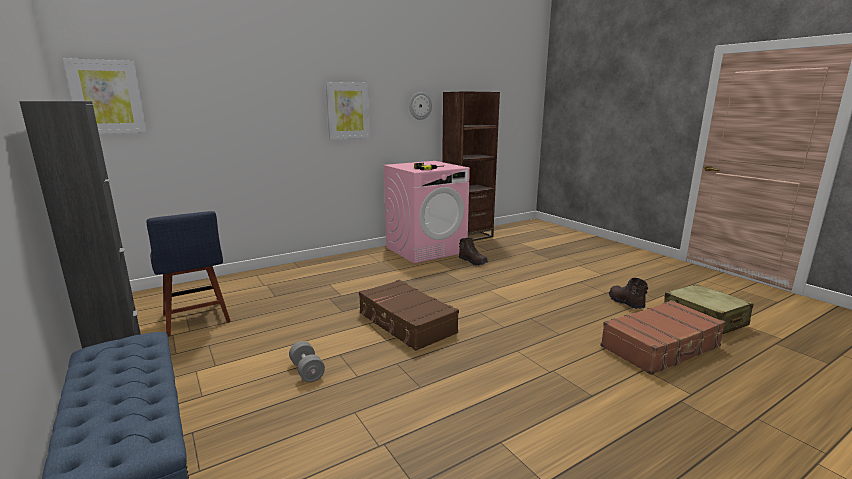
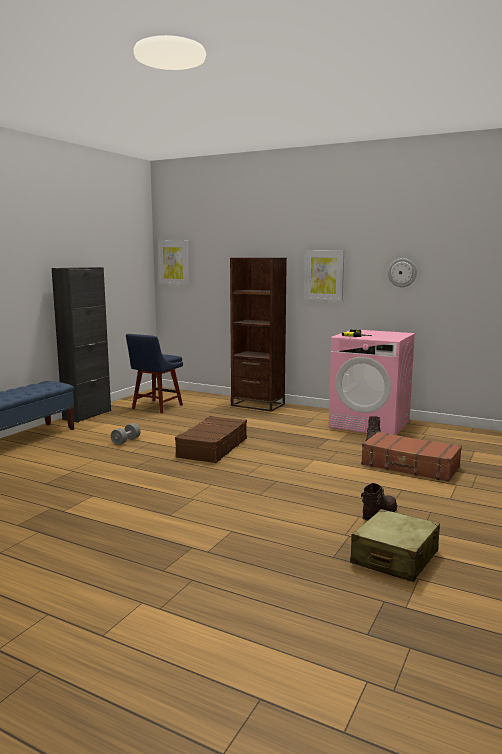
camera: 60 degrees right, 5 degrees down
(467, 236) = (443, 429): brown bookcase -> brown bookcase (258, 405)
(661, 347) = (287, 536): brown suitcase -> brown suitcase (410, 466)

